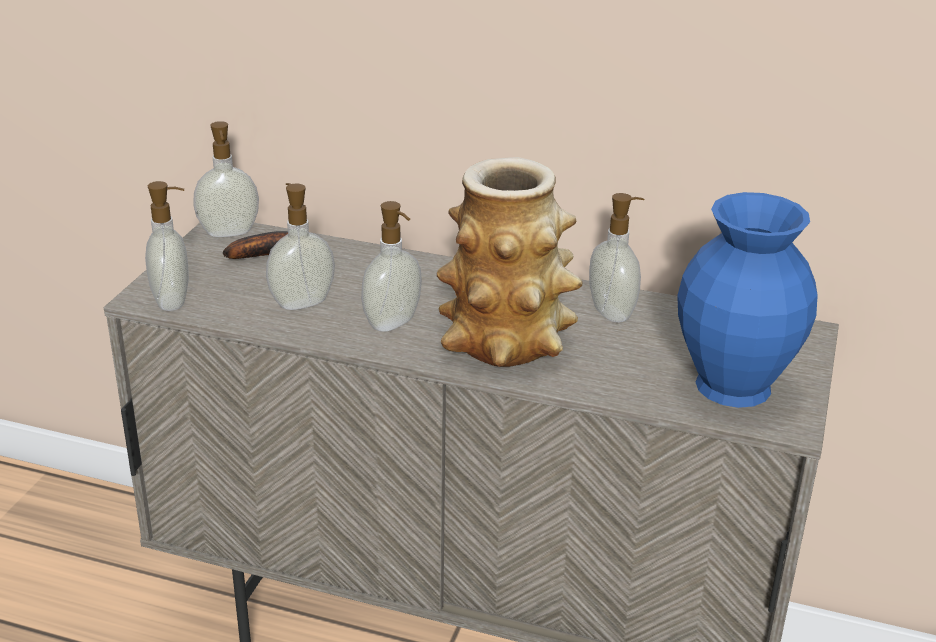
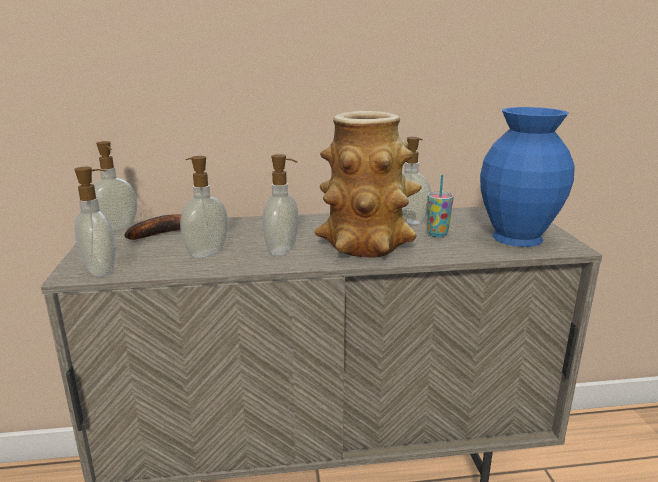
camera: 25 degrees left, 10 degrees down
(624, 348) = (437, 234): none -> cup

